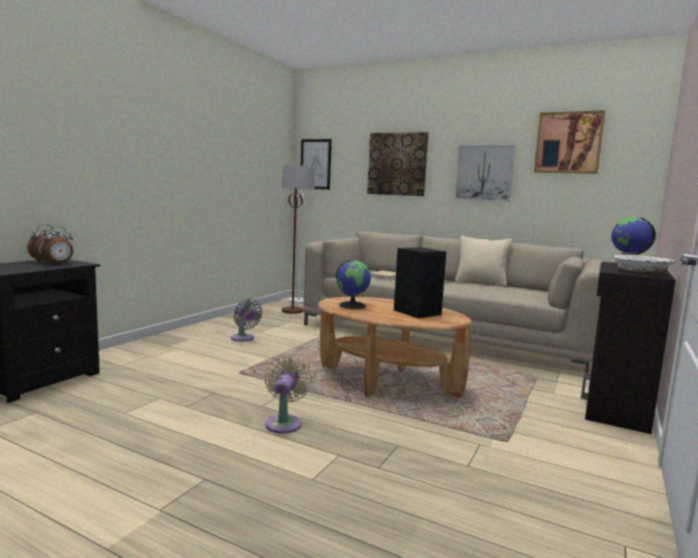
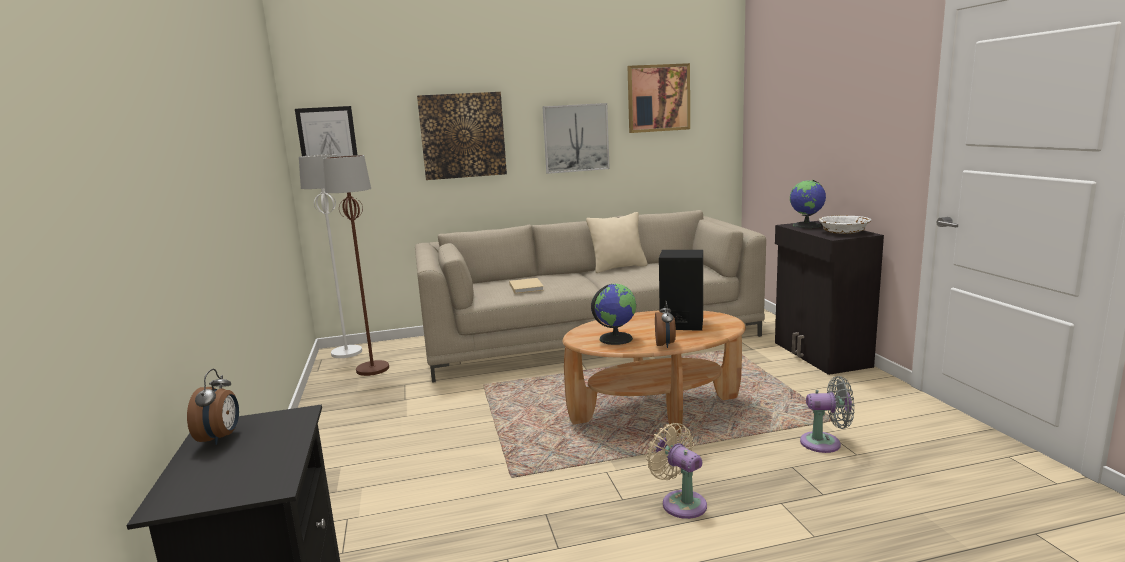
camera: 40 degrees left, 5 degrees up
(59, 264) = (271, 432): alarm clock -> alarm clock (665, 344)
(243, 338) = (407, 433): grey fan -> grey fan (825, 443)

